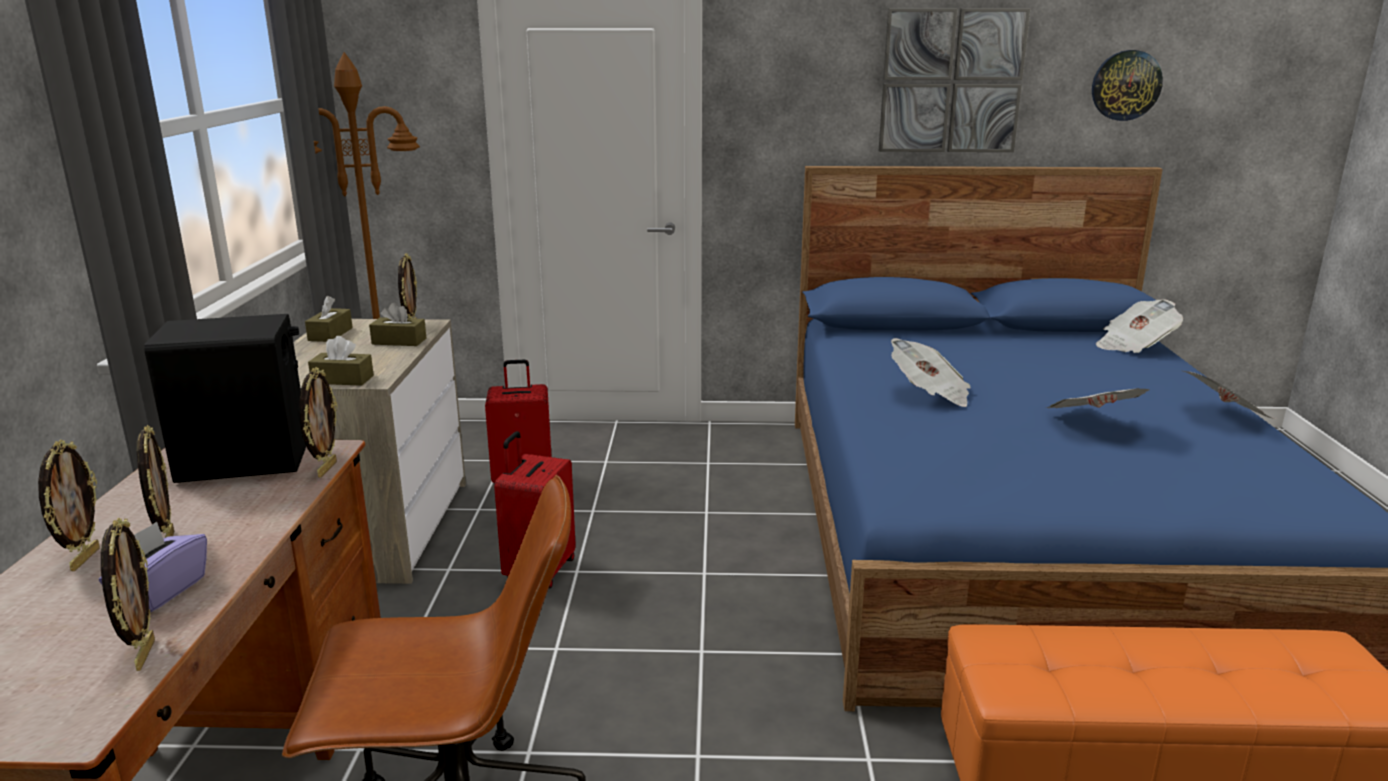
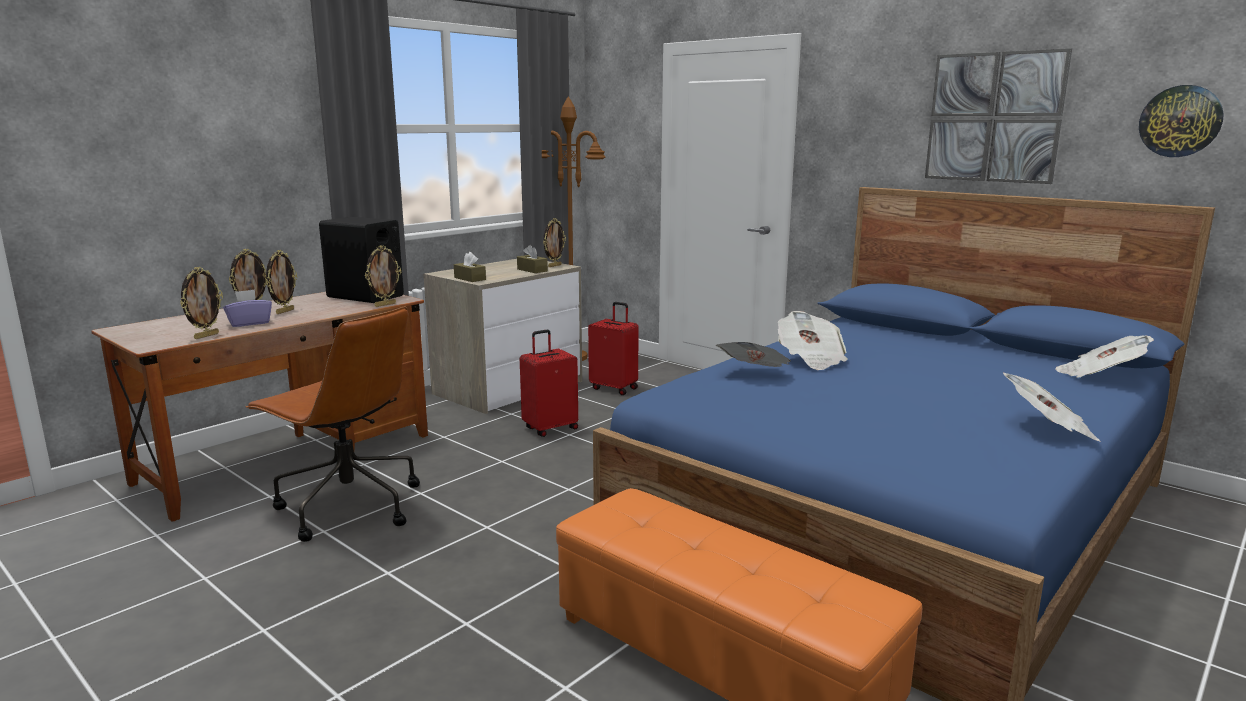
camera: 40 degrees right, 5 degrees down
(330, 334) = (510, 263): brown tissue box -> none
(1092, 422) = (900, 400): newspaper -> newspaper (754, 375)

